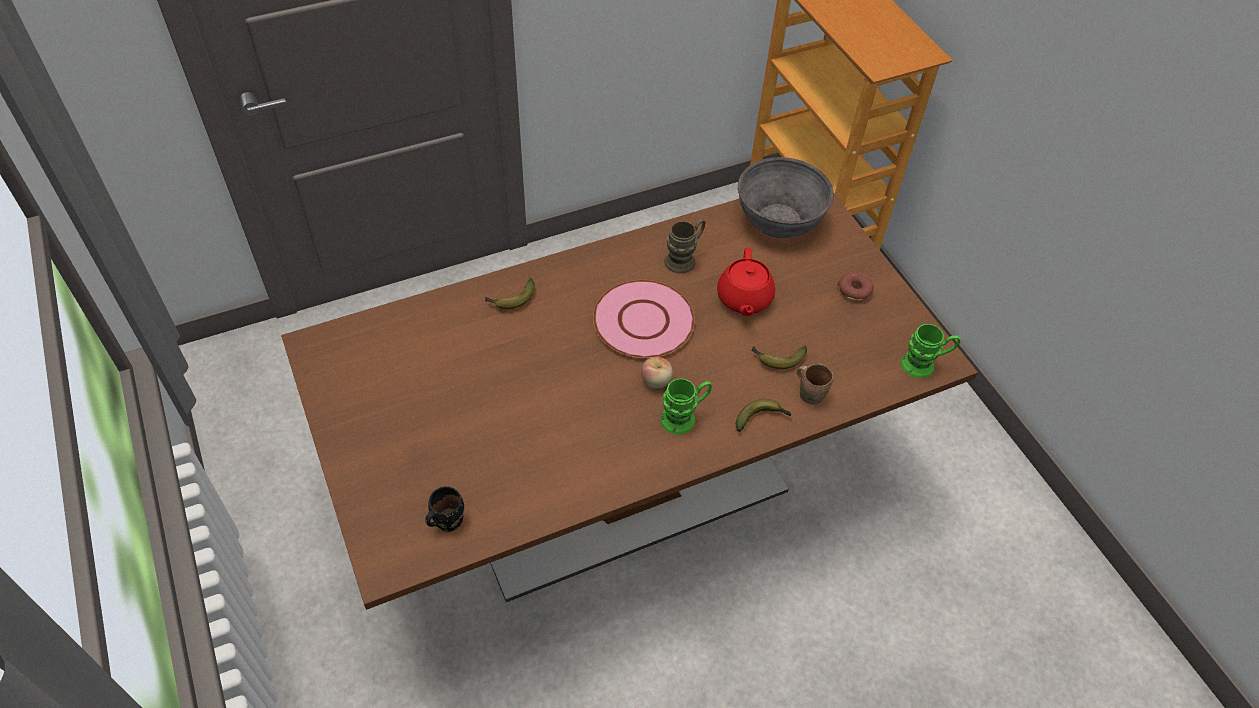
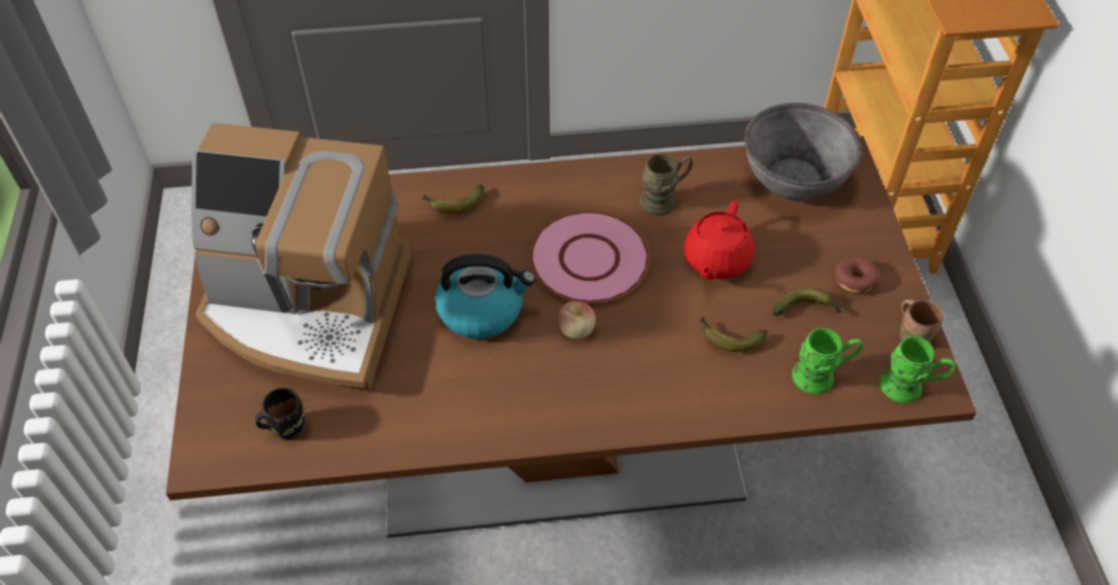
camera: 20 degrees right, 0 degrees up
(423, 417) = (309, 308): none -> coffee machine
(572, 383) = (482, 310): none -> kettle
(684, 417) = (592, 379): green mug -> green mug (821, 376)
(761, 418) = (682, 402): banana -> banana (806, 308)
(811, 393) = (753, 388): brown mug -> brown mug (914, 335)

